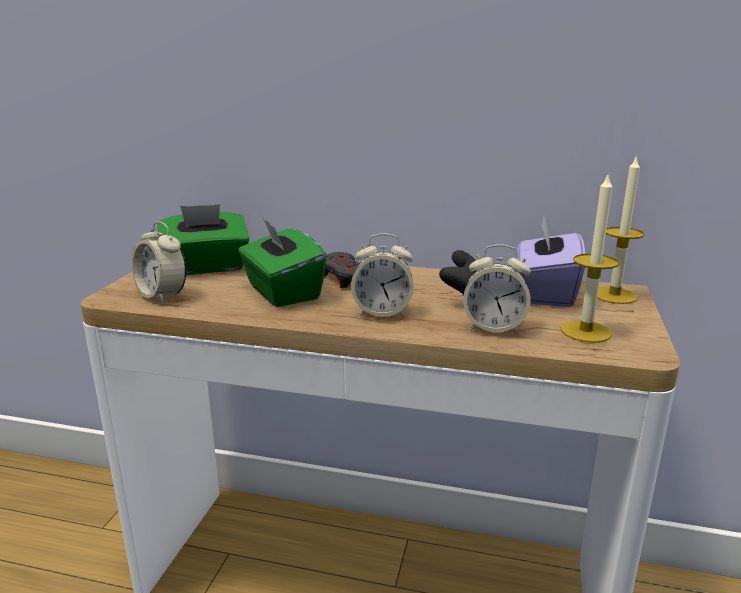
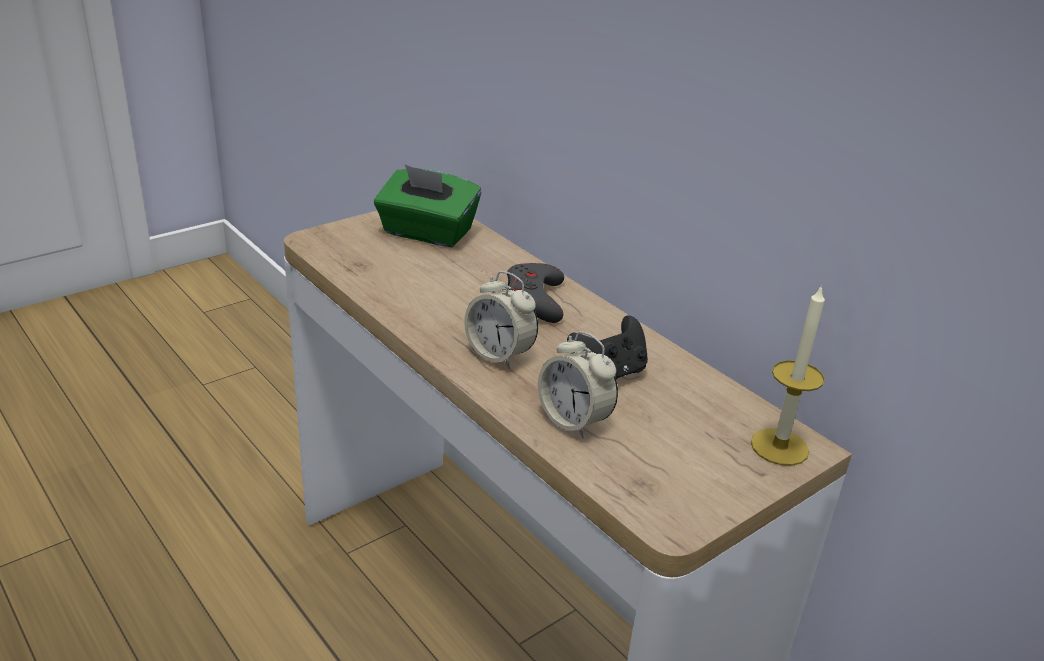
camera: 35 degrees right, 10 degrees up
(162, 295) = (350, 253): alarm clock -> none
(282, 292) = (449, 291): green tissue box -> none
(545, 292) = (705, 406): purple tissue box -> none
(585, 331) = (658, 471): candle -> none

